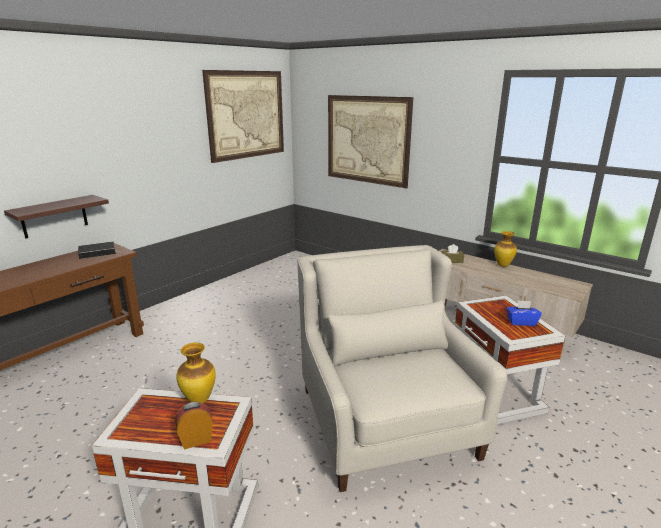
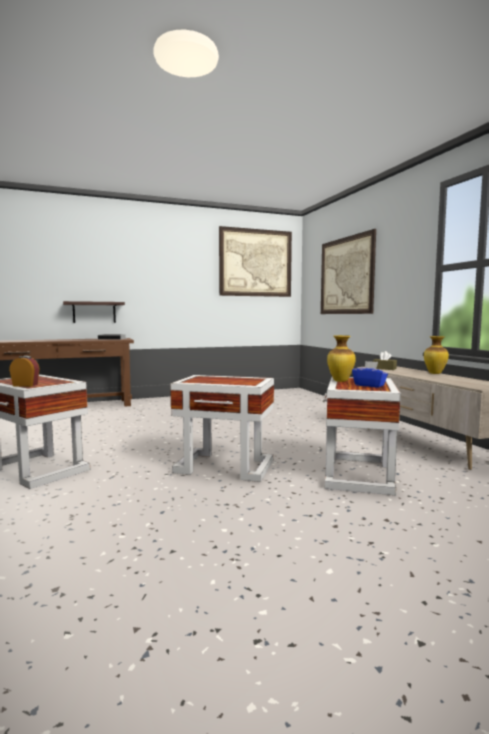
camera: 30 degrees right, 15 degrees down
(198, 400) = (57, 379): vase -> vase (340, 381)
(385, 422) = (225, 466): white armchair -> white side table

